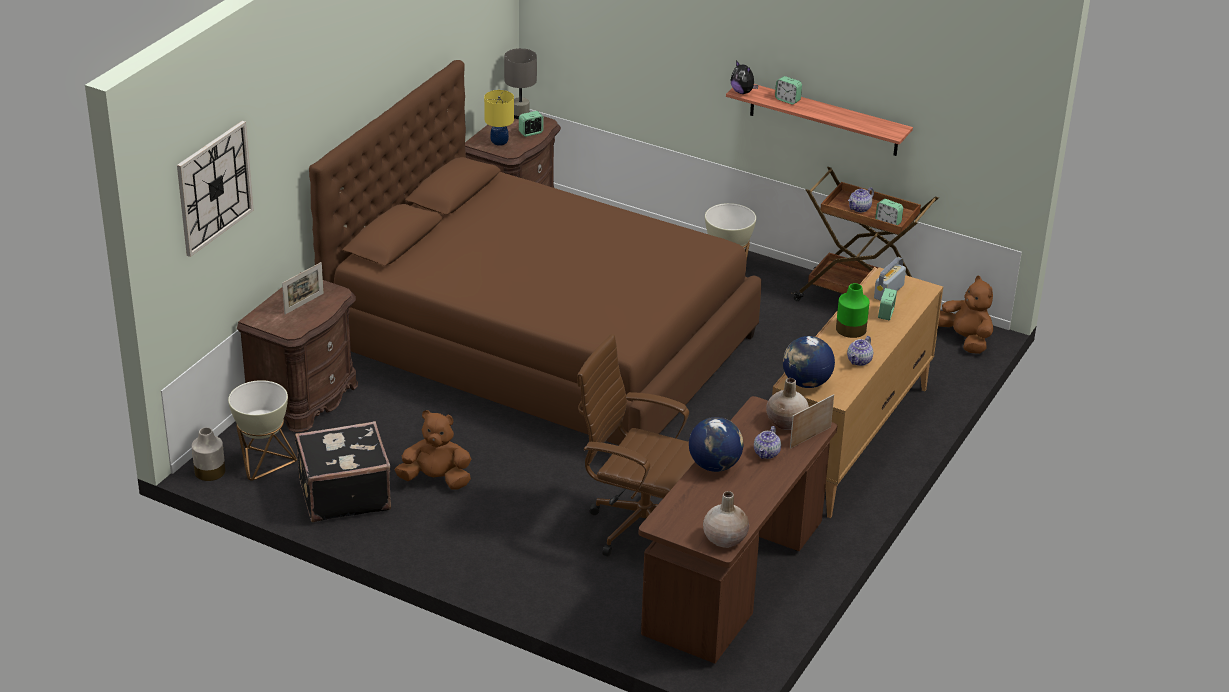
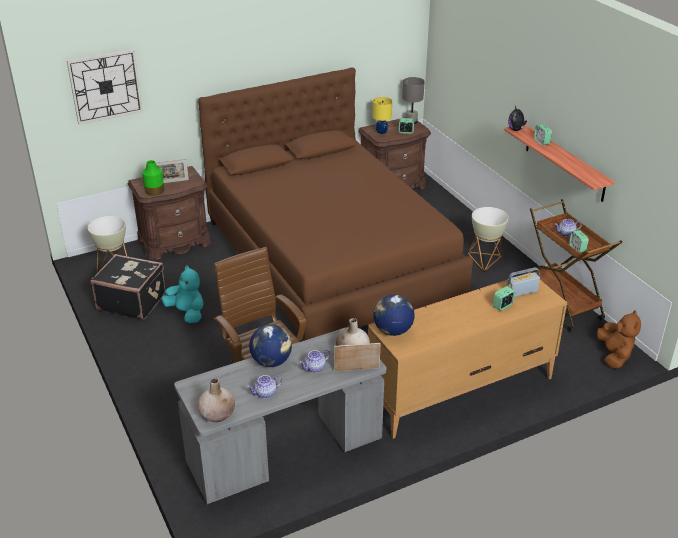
camera: 35 degrees right, 0 degrees up
(210, 471) = (85, 262): beige vase -> none
(436, 480) = (187, 313): brown plush toy -> turquoise plush toy
(734, 580) = (285, 452): brown desk -> grey desk
(850, 329) = (465, 307): green vase -> green vase (154, 190)
(859, 361) = (447, 330): teapot -> teapot (265, 393)

